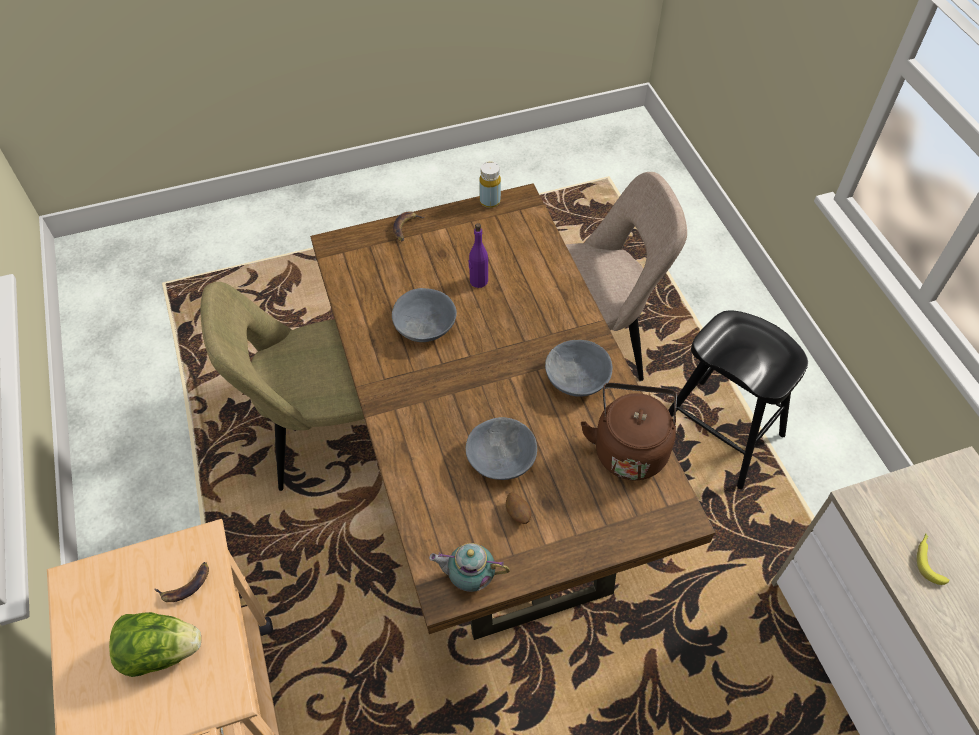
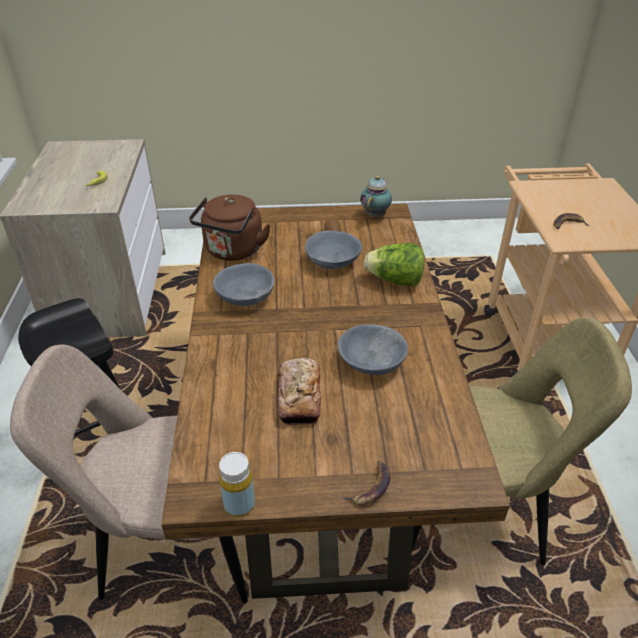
camera: 165 degrees left, 15 degrees down
(161, 651) = (573, 204): lettuce -> lettuce (395, 281)
(469, 578) = (375, 215): teapot -> teapot turned 90 degrees counterclockwise
(478, 281) = (299, 396): purple bottle -> bread

